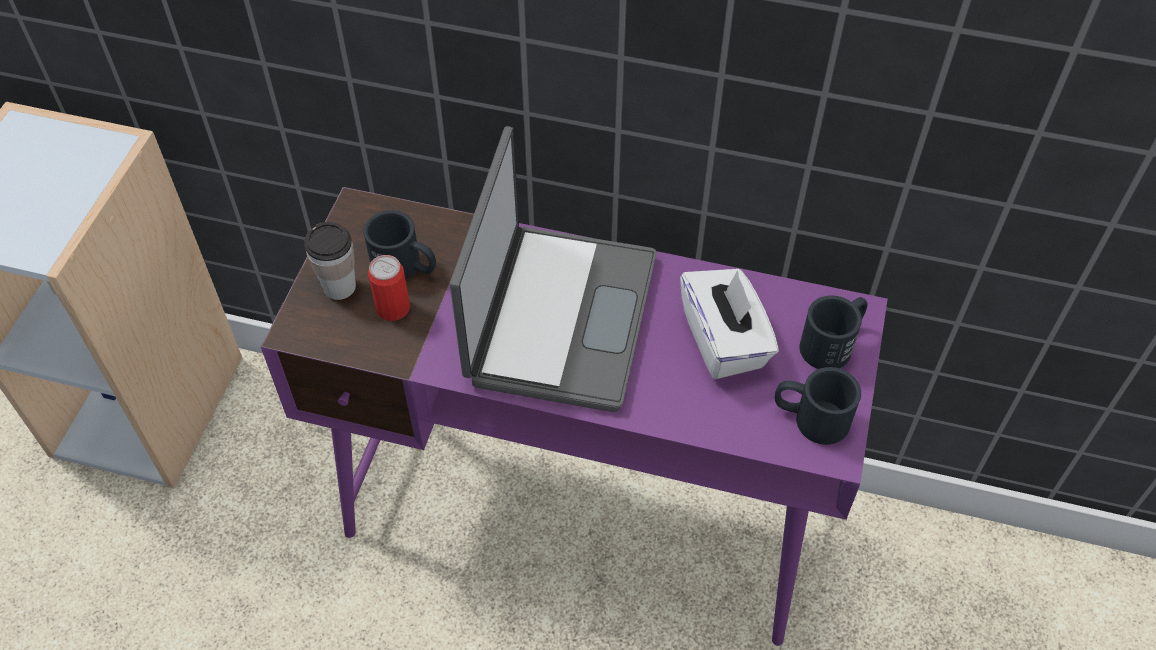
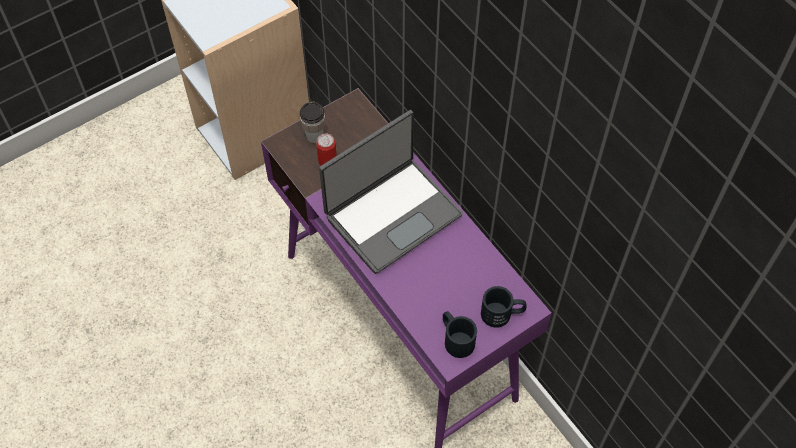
camera: 40 degrees right, 5 degrees up
(405, 267) = (349, 145): black mug -> none
(724, 341) = (453, 277): white tissue box -> none

